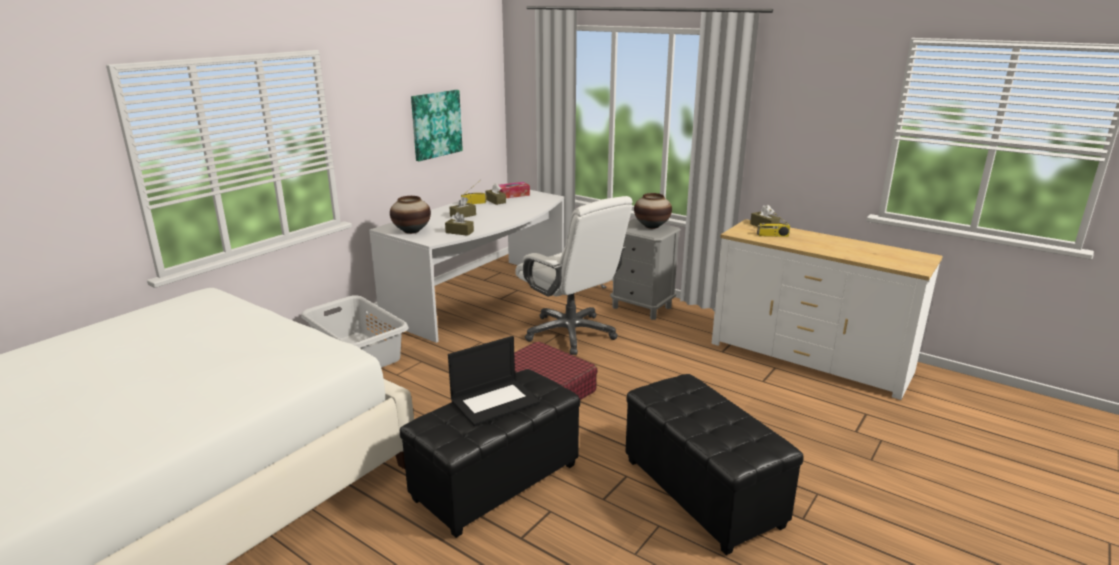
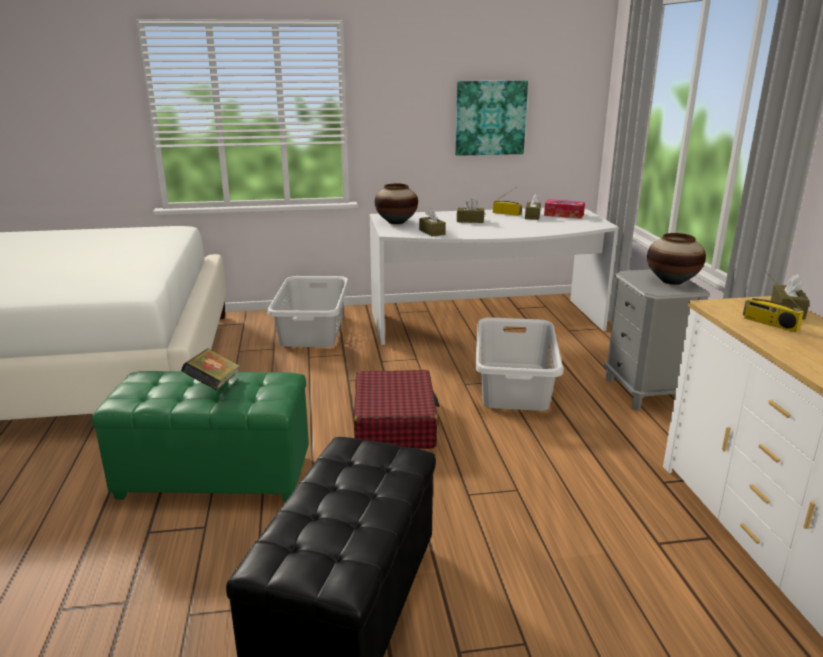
camera: 45 degrees right, 0 degrees up
(495, 401) = (213, 385): laptop -> book
(495, 482) = (216, 476): black ottoman -> green ottoman
(571, 333) = (513, 386): white office chair -> grey laundry basket

